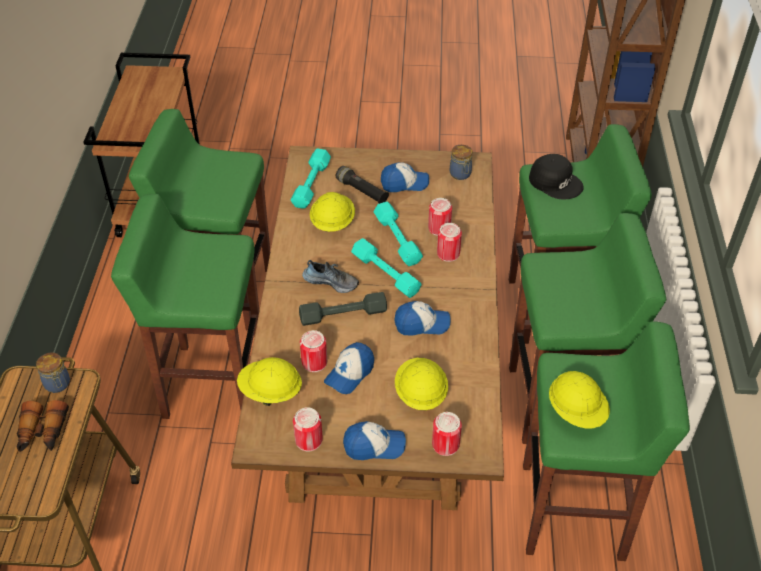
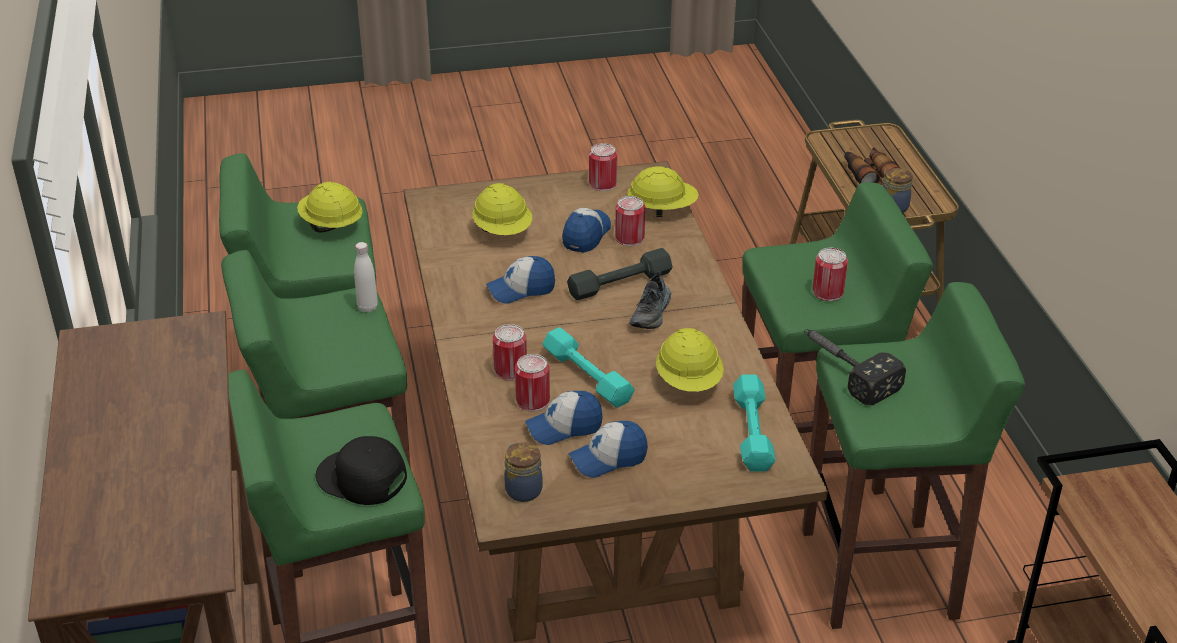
camera: 165 degrees right, 10 degrees down
(233, 198) = (844, 369): none -> hammer
(331, 281) = (652, 313): shoe -> shoe turned 75 degrees counterclockwise
(362, 191) = (669, 434): black flashlight -> none
(374, 446) = (536, 189): cap -> cap (564, 427)
(386, 273) = (586, 333): turquoise dumbbell -> none
(445, 444) = (465, 200): can -> can (828, 292)
(546, 310) = (367, 307): none -> white bottle

